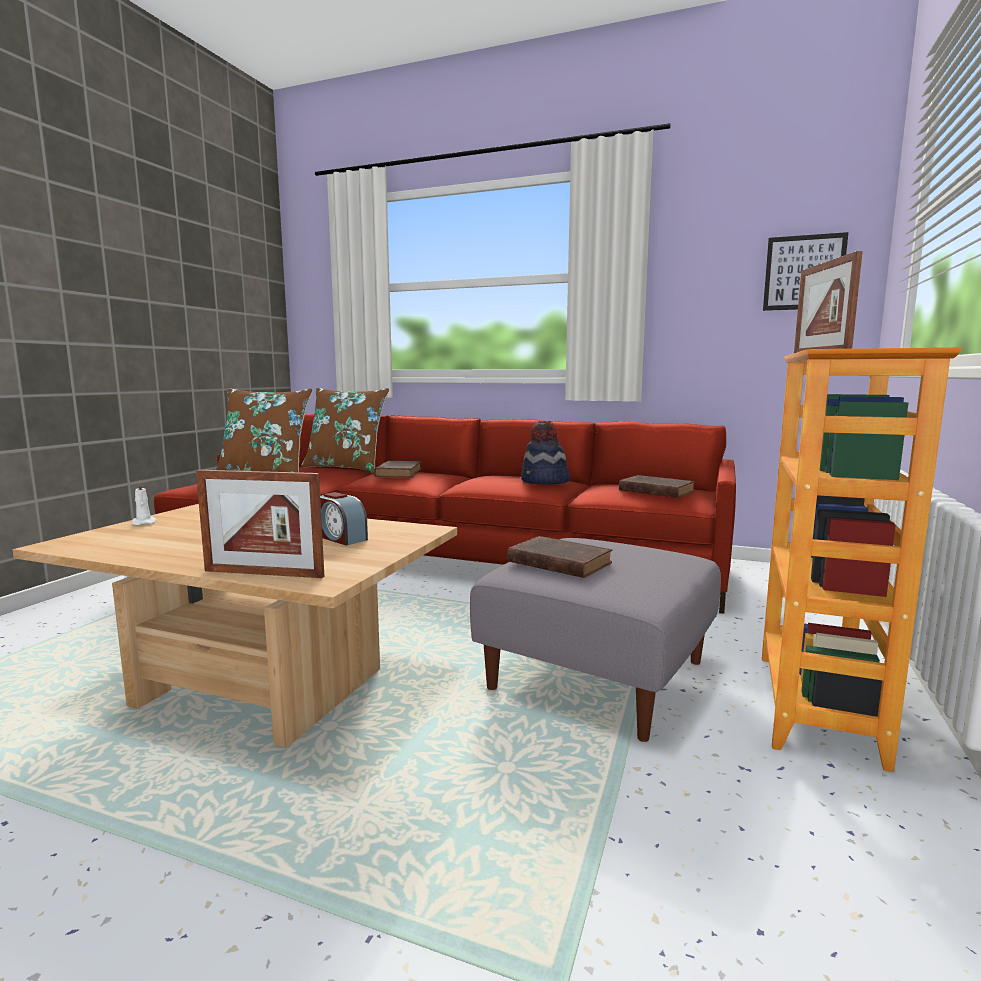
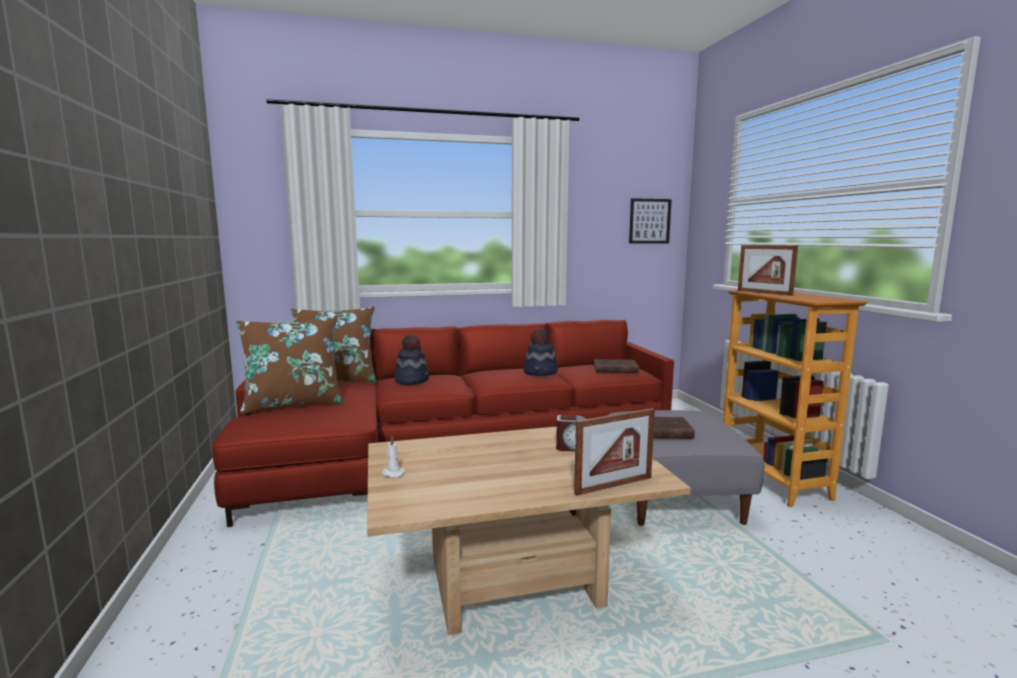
camera: 35 degrees left, 0 degrees up
(398, 473) = (412, 380): brown book -> hat

